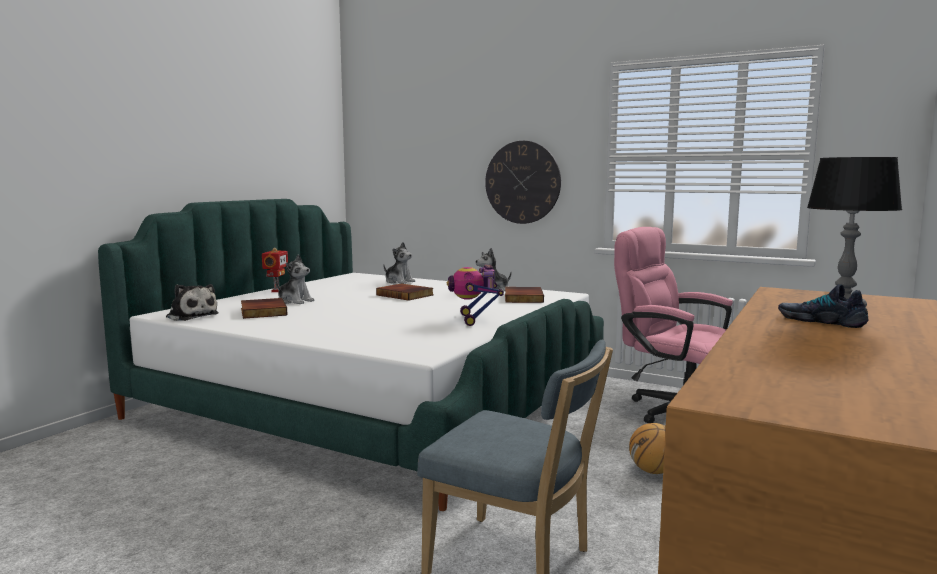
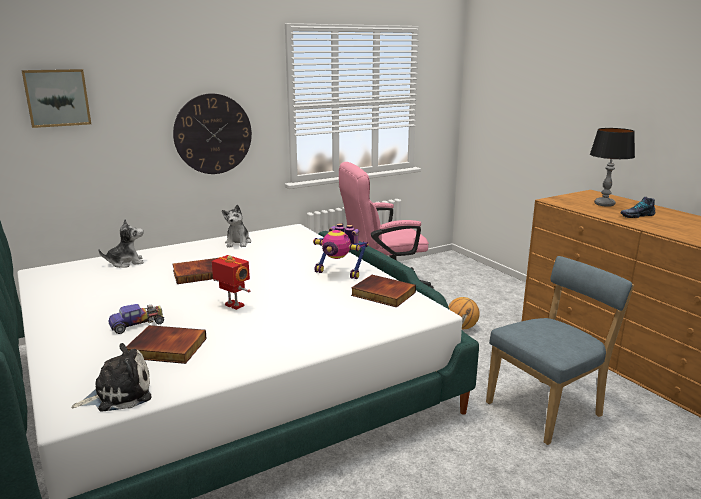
camera: 60 degrees left, 10 degrees up
(276, 291) = (51, 324): toy robot -> toy robot (233, 306)
(295, 301) = (137, 324): plush toy -> toy car
(407, 142) = (57, 97): none -> picture
(522, 298) = (285, 242): book -> book (382, 294)

